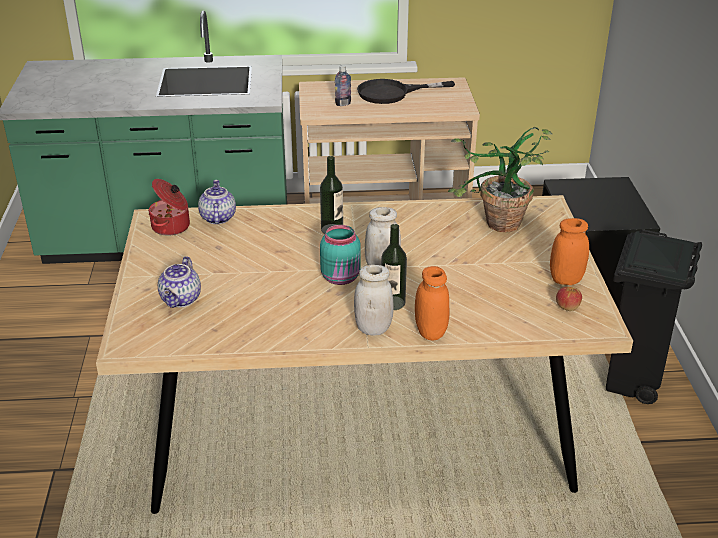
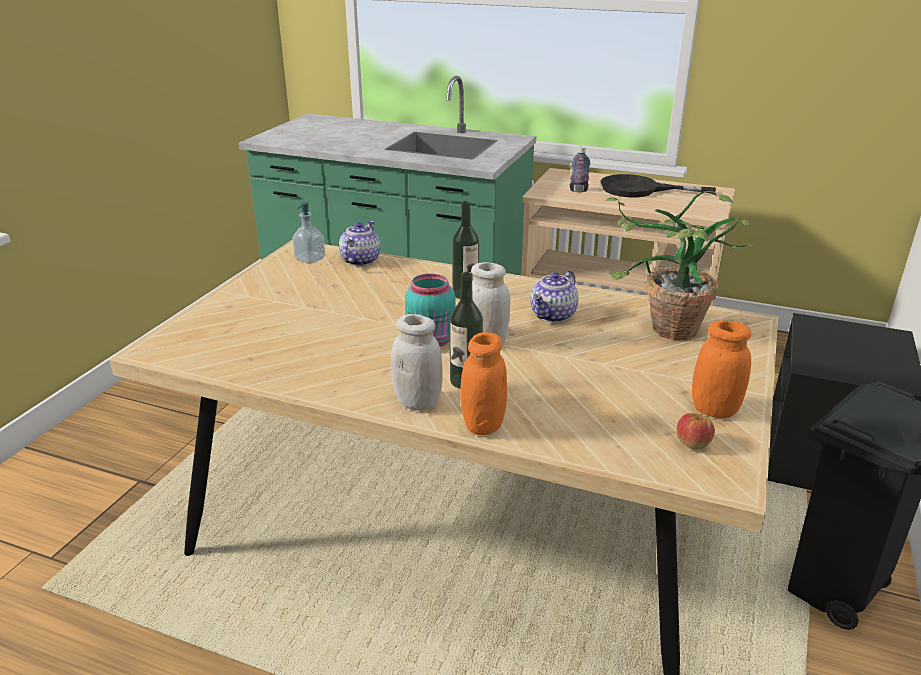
camera: 25 degrees right, 5 degrees down
(172, 227) = (310, 259): cooking pot -> soap dispenser
(181, 300) = (249, 323): teapot -> teapot (554, 316)

